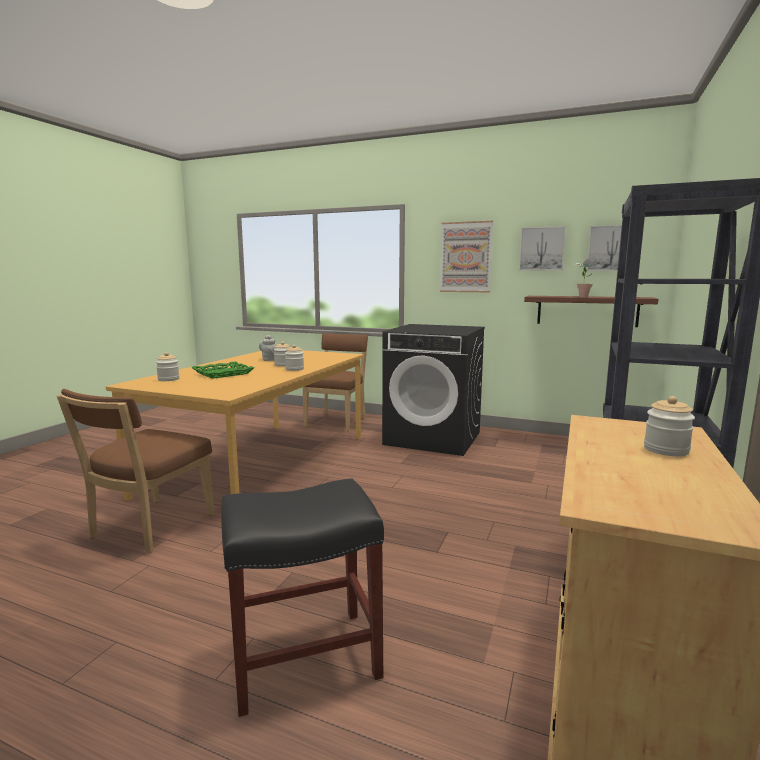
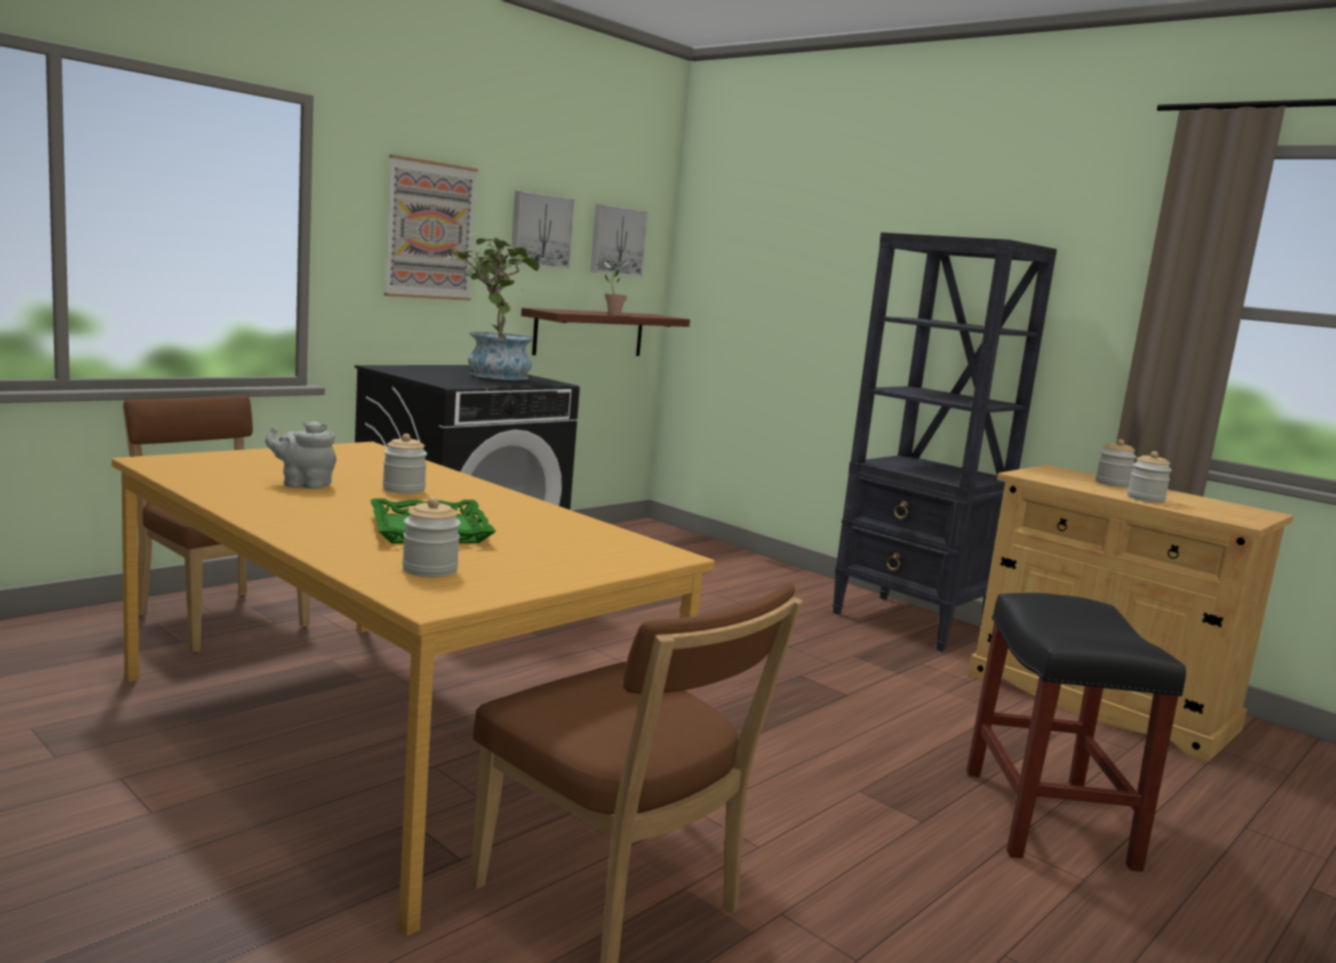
camera: 70 degrees left, 0 degrees up
(294, 369) = (471, 492): jar -> jar (1145, 499)
(451, 329) = (491, 374): none -> potted plant

